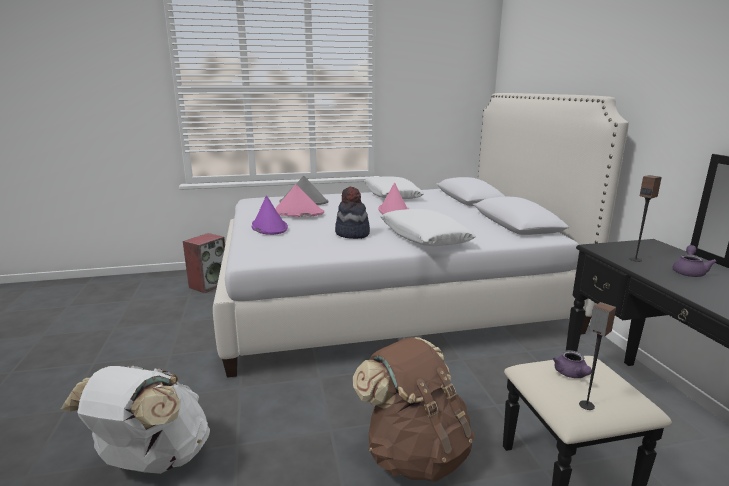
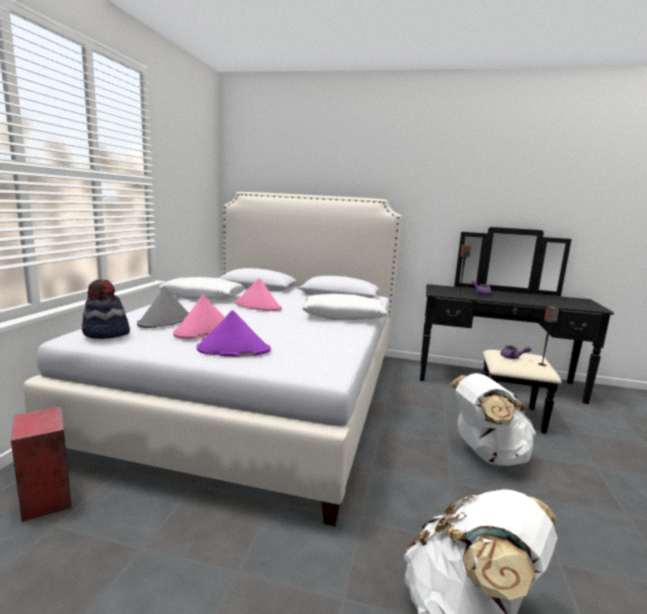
camera: 65 degrees left, 5 degrees down
(352, 234) = (305, 329): hat -> hat (106, 334)
(415, 453) = (486, 455): brown backpack -> white backpack

